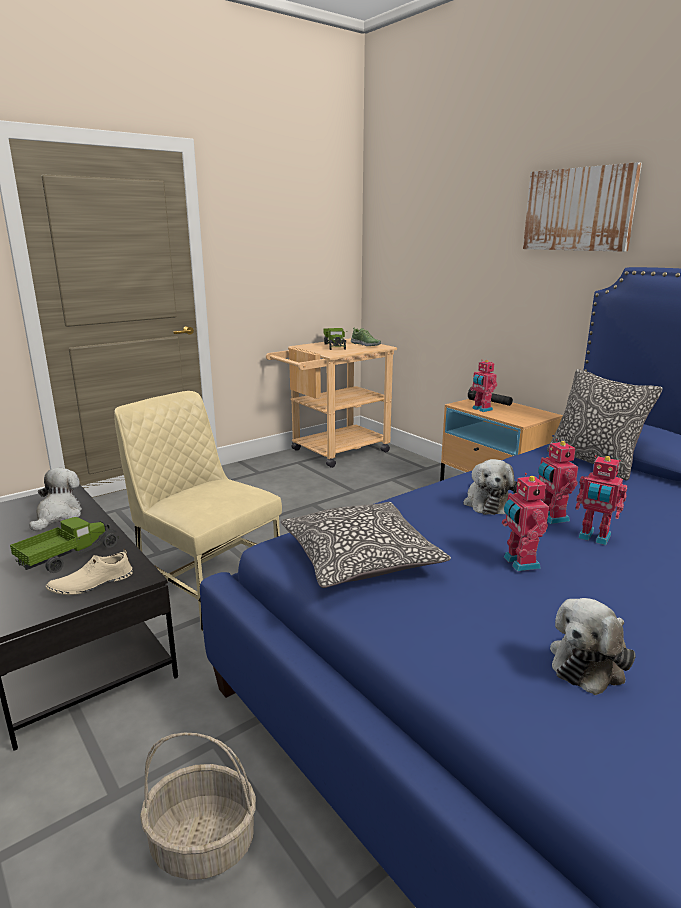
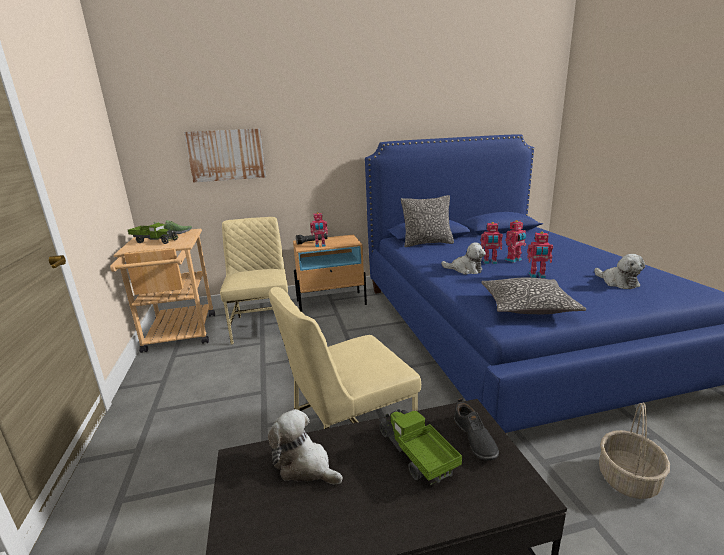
camera: 65 degrees left, 0 degrees up
(91, 583) = (474, 439): beige shoe -> black shoe
(390, 480) = (262, 325): none -> beige chair
(578, 209) = (336, 111): picture -> picture (227, 155)

